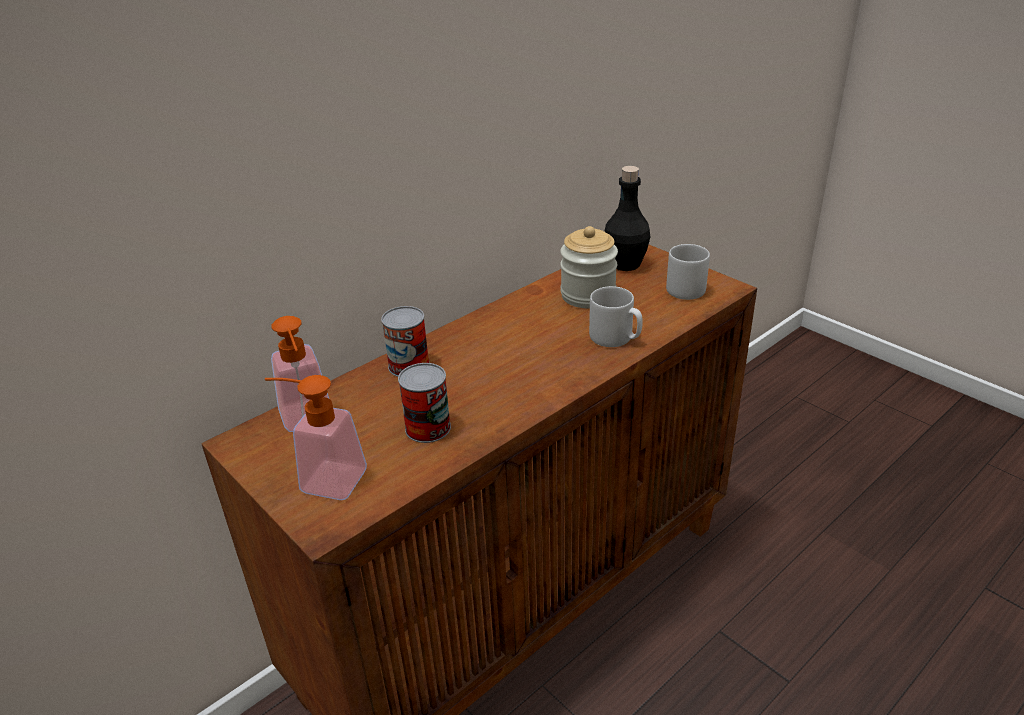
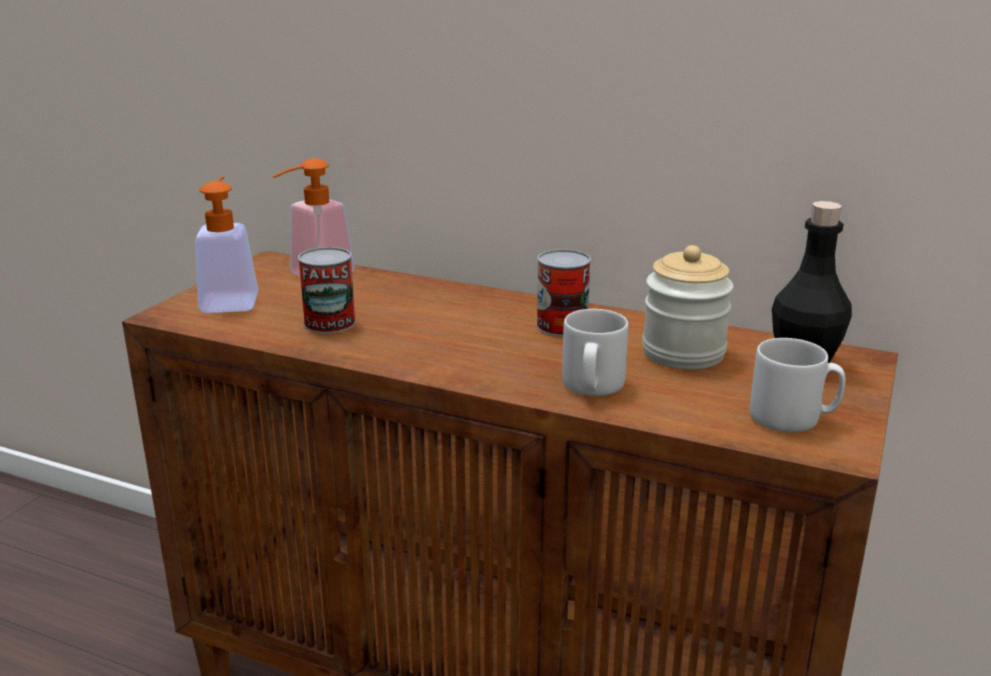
camera: 65 degrees right, 10 degrees down
(409, 366) = (434, 293): can -> can (562, 326)

